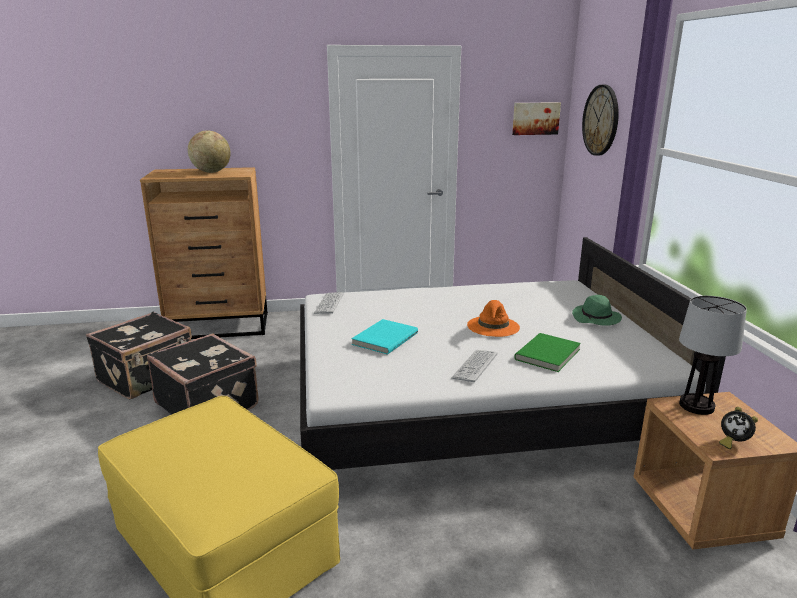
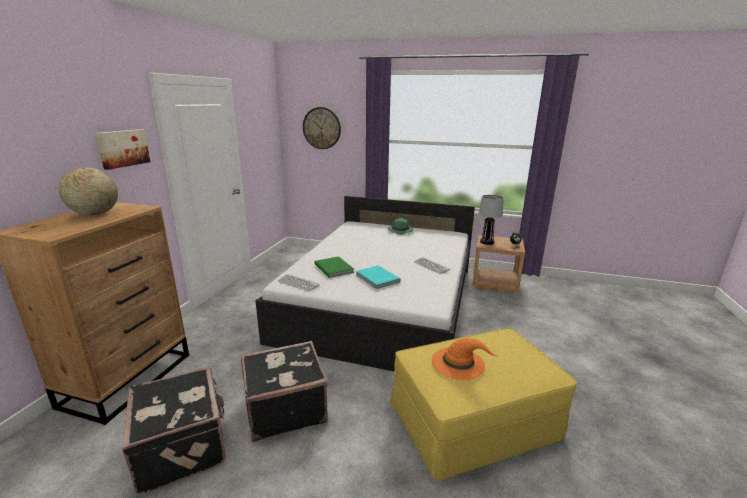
camera: 65 degrees left, 0 degrees up
(493, 326) = (389, 250): orange hat -> orange hat (459, 363)
(535, 118) = (268, 130): picture -> picture (123, 148)
(549, 354) = (430, 249): green book -> green book (334, 268)

